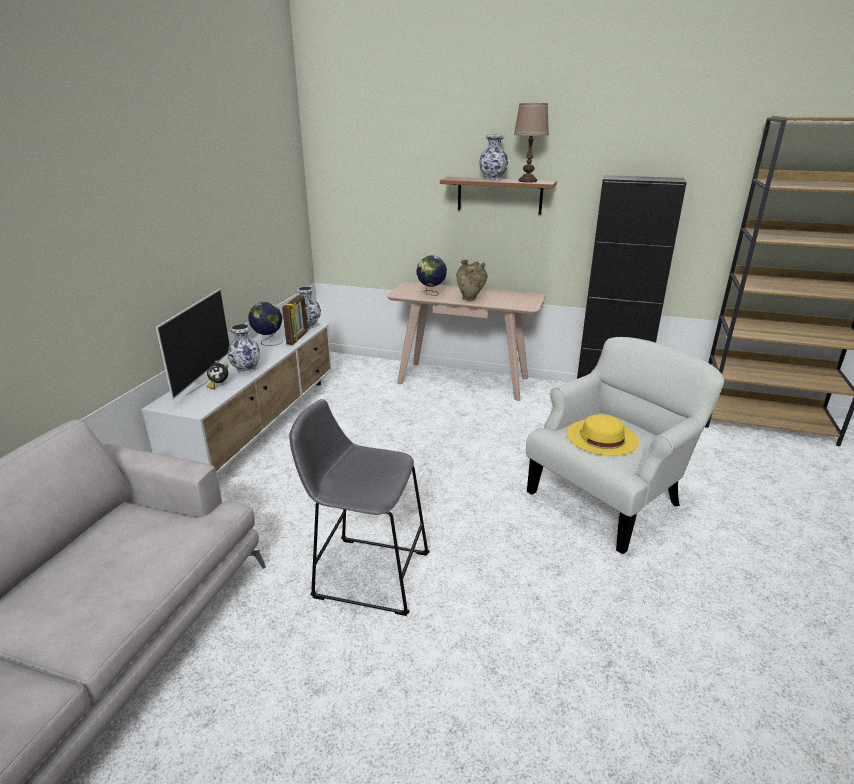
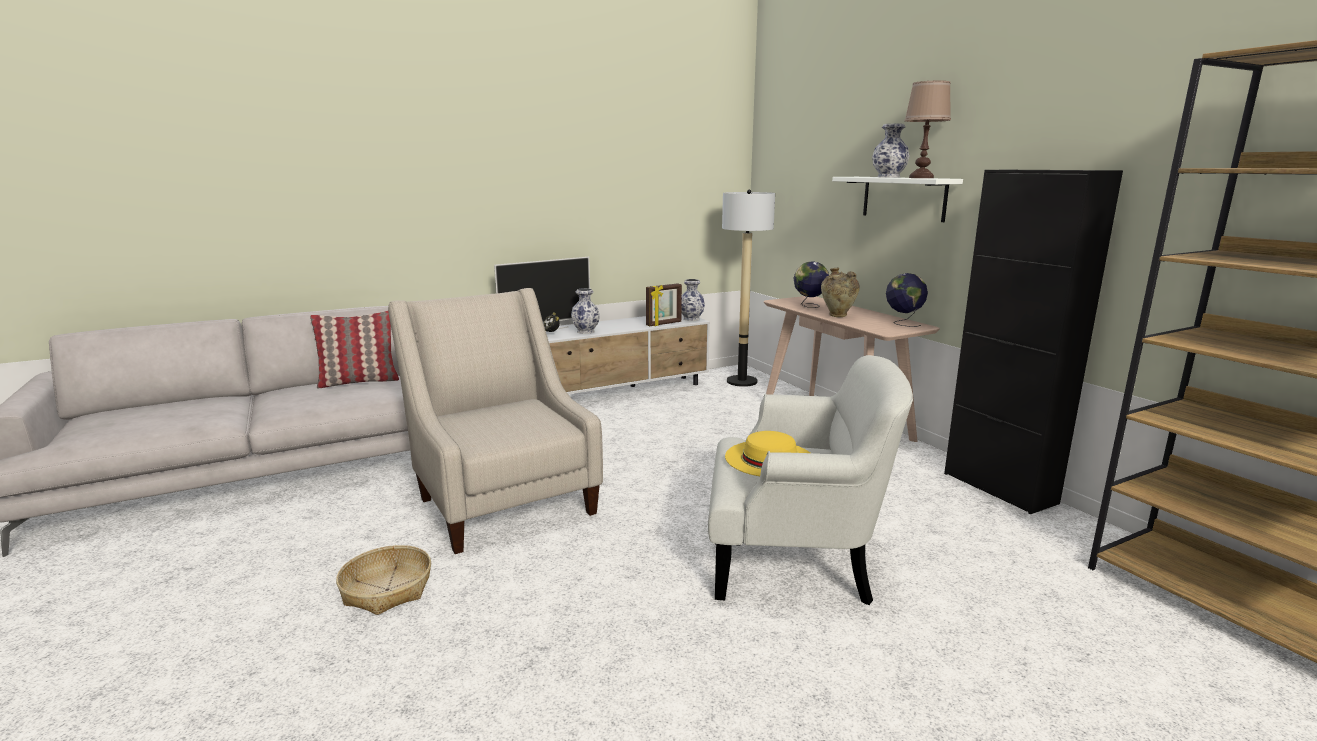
camera: 45 degrees right, 10 degrees down
(101, 535) = (359, 381): none -> pillow
(268, 342) = (638, 321): globe -> globe (903, 323)
(349, 368) = (742, 381): none -> floor lamp
(366, 573) = (502, 500): grey stool -> beige armchair
(435, 718) = (387, 589): none -> basket
(499, 195) = (903, 198): brown shelf -> white shelf

